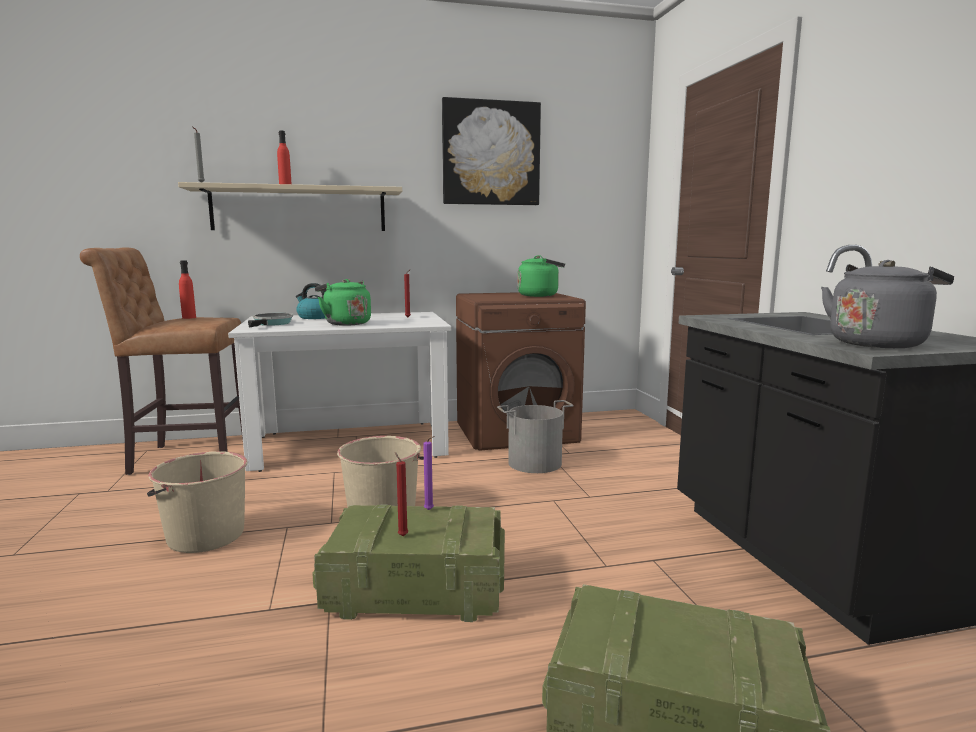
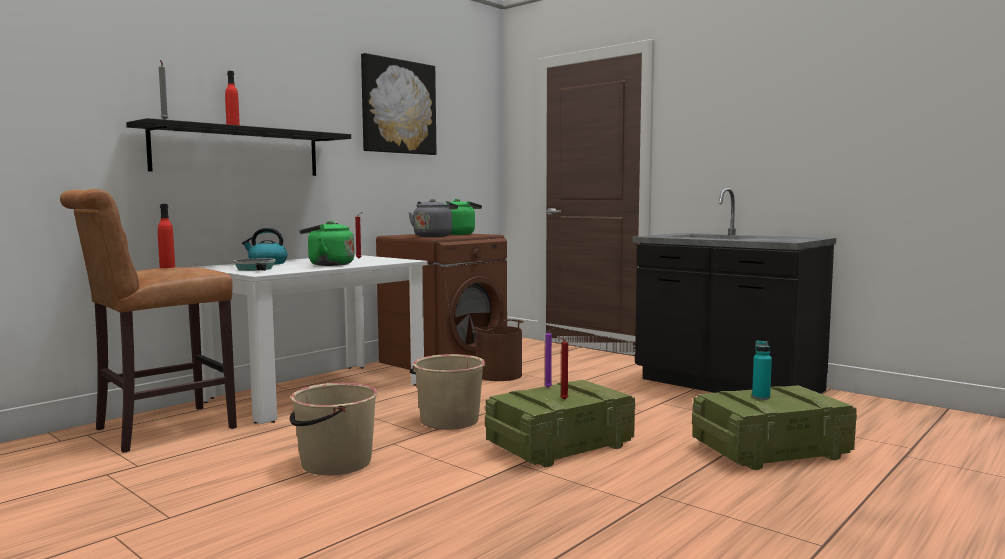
camera: 35 degrees left, 5 degrees down
(299, 209) = (238, 152): beige shelf -> black shelf
(534, 463) = (498, 375): grey bucket -> brown bucket
(668, 628) = (761, 397): none -> turquoise bottle
(878, 343) = (778, 240): grey kettle -> grey kettle (433, 236)

